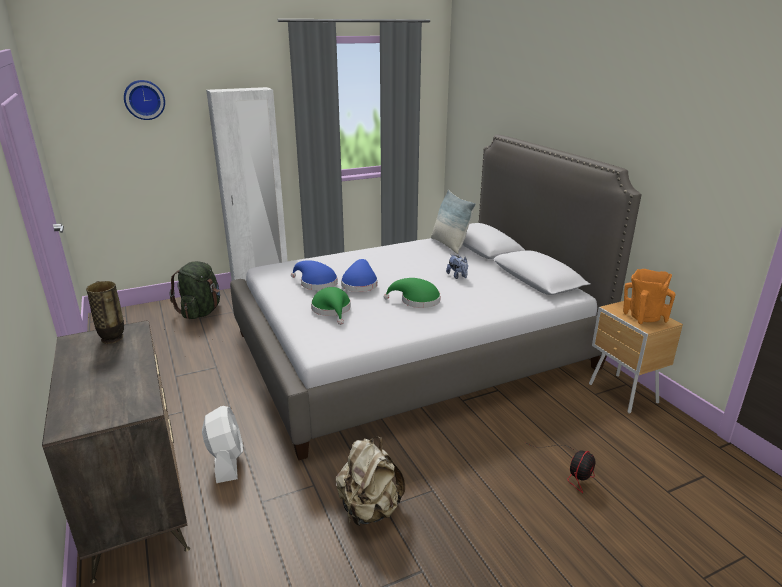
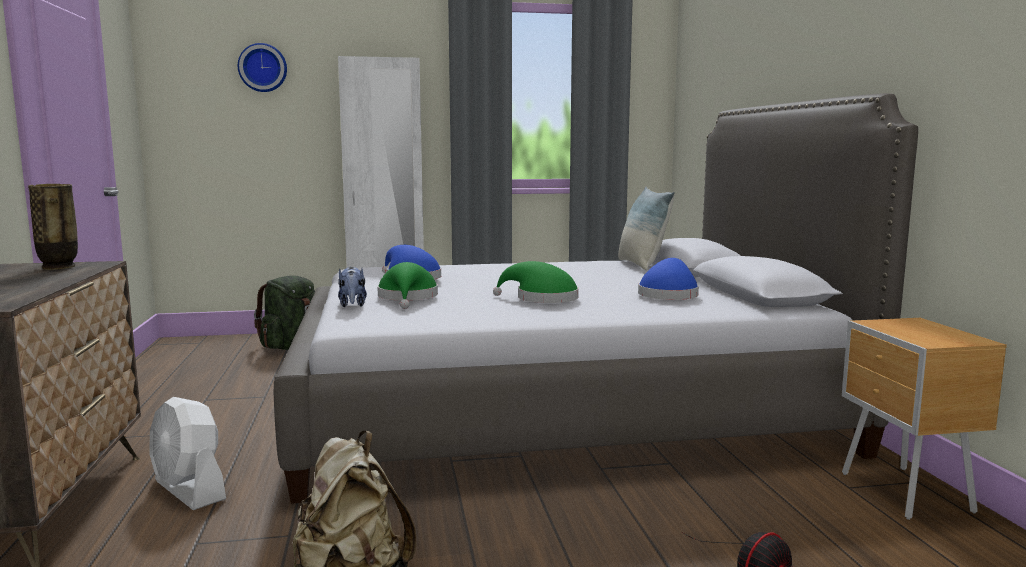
camera: 15 degrees right, 15 degrees down
(226, 461) = (189, 490): white fan -> white fan turned 135 degrees clockwise
(359, 284) = (471, 282): blue hat -> blue hat (668, 295)
(457, 276) = (628, 286): plush toy -> plush toy (352, 305)
(643, 317) = (927, 334): orange vase -> none

